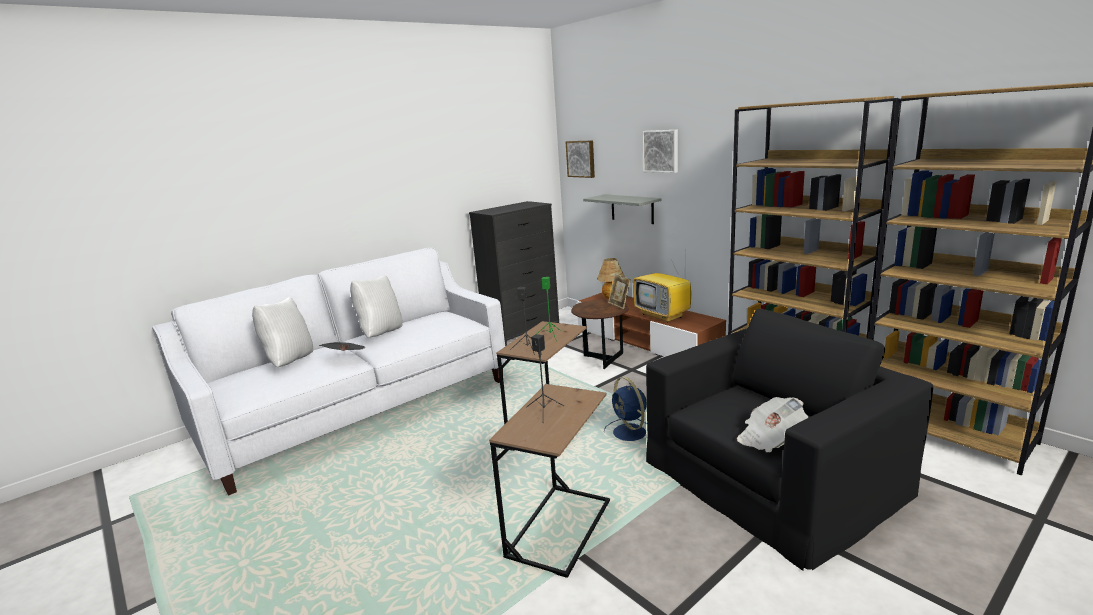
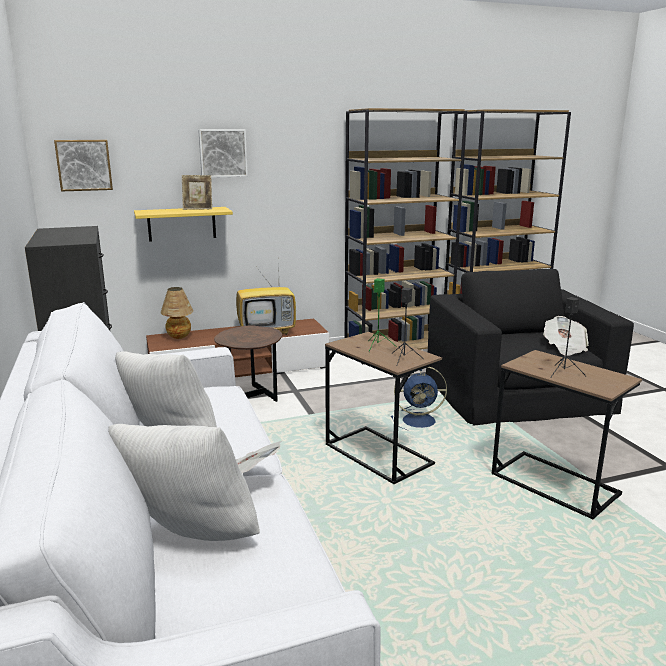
camera: 70 degrees left, 0 degrees up
(619, 305) = (255, 328): picture frame -> picture frame (198, 209)
(632, 209) = (182, 224): grey shelf -> yellow shelf

